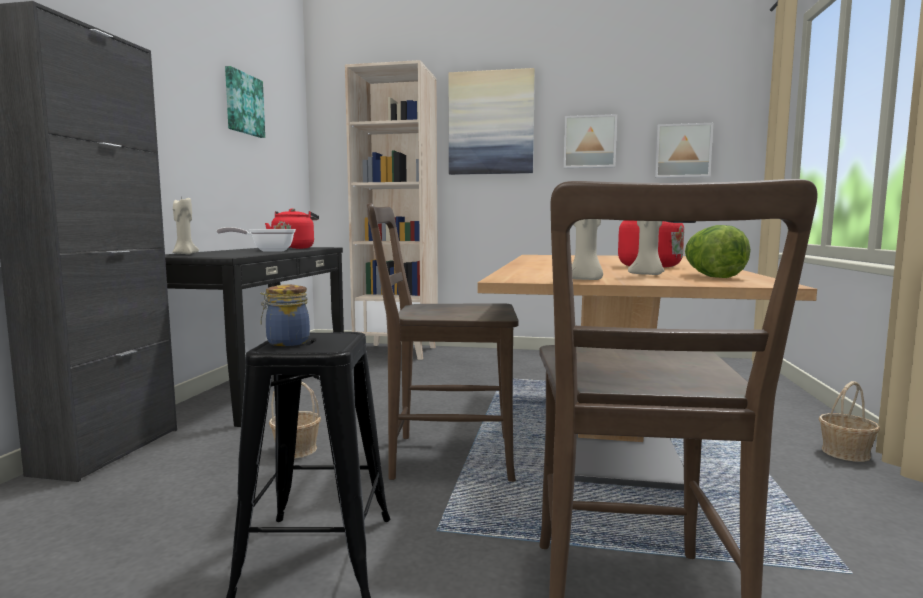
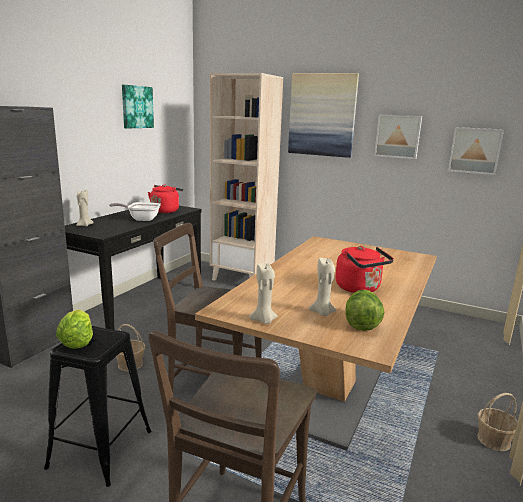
camera: 15 degrees right, 10 degrees up
(286, 342) = (77, 341): jar -> lettuce

